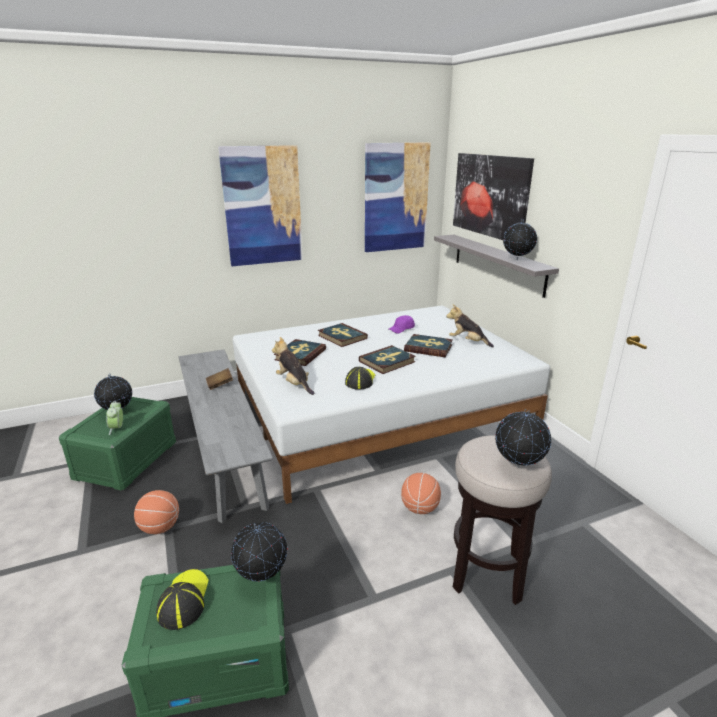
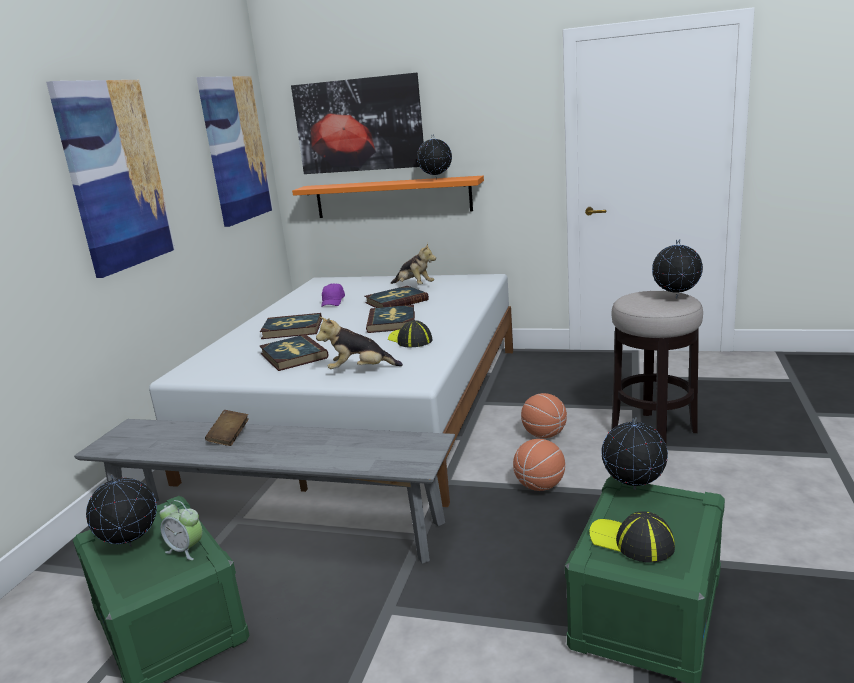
camera: 50 degrees left, 5 degrees down
(160, 527) = (378, 616): basketball -> basketball (539, 486)
(467, 342) = (414, 286): plush toy -> plush toy turned 120 degrees counterclockwise
(497, 263) = (392, 197): grey shelf -> orange shelf

